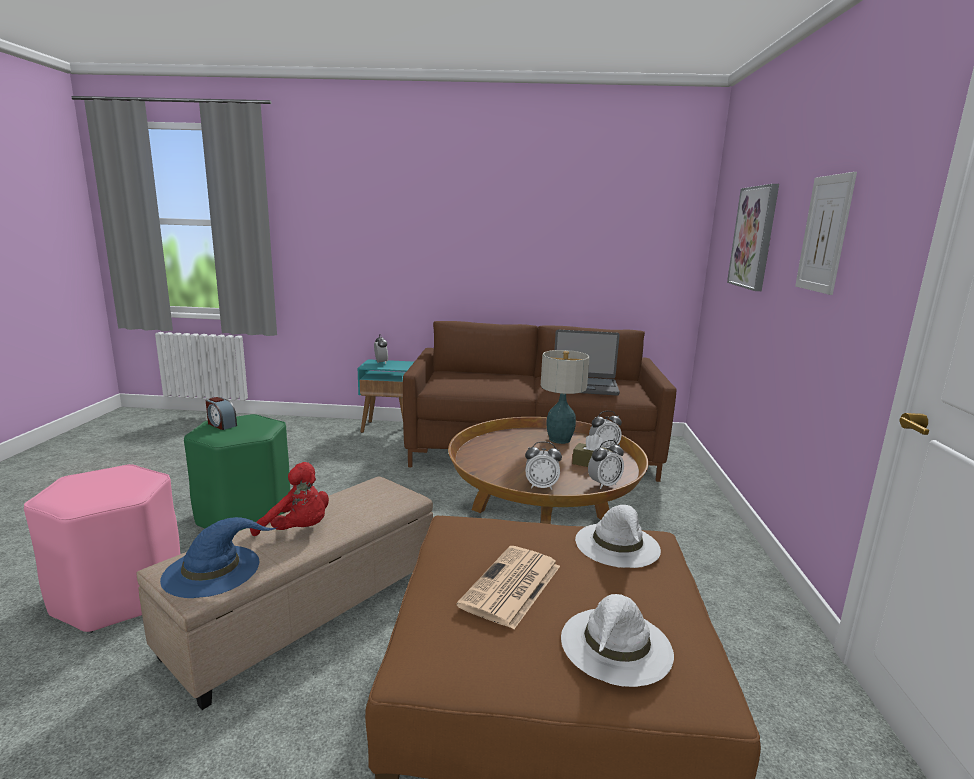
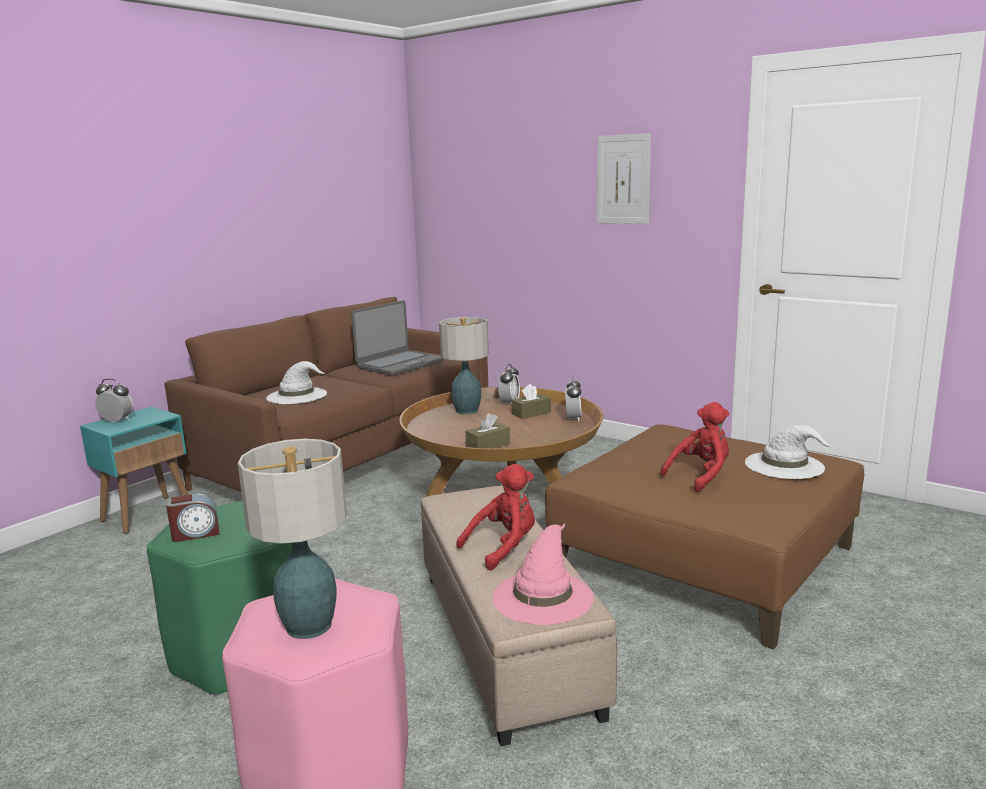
camera: 55 degrees left, 0 degrees up
(91, 487) = (310, 625): none -> table lamp
(213, 570) = (542, 596): blue hat -> pink hat
(486, 466) = (488, 445): none -> brown tissue box
(511, 587) = (701, 476): newspaper -> red plush toy
(541, 486) = (550, 437): alarm clock -> none
(618, 545) = (671, 437): white hat -> white hat (297, 395)
(754, 237) = (510, 187): picture -> none

